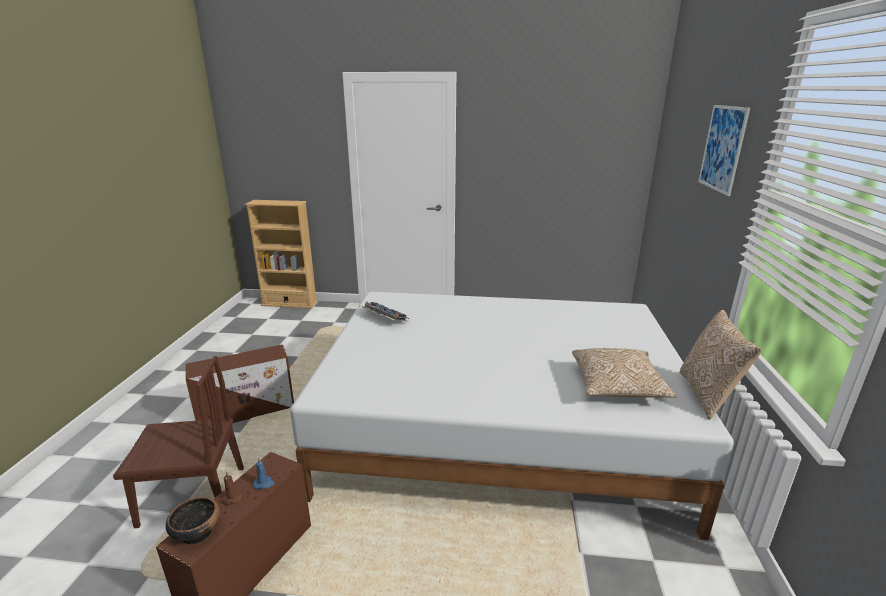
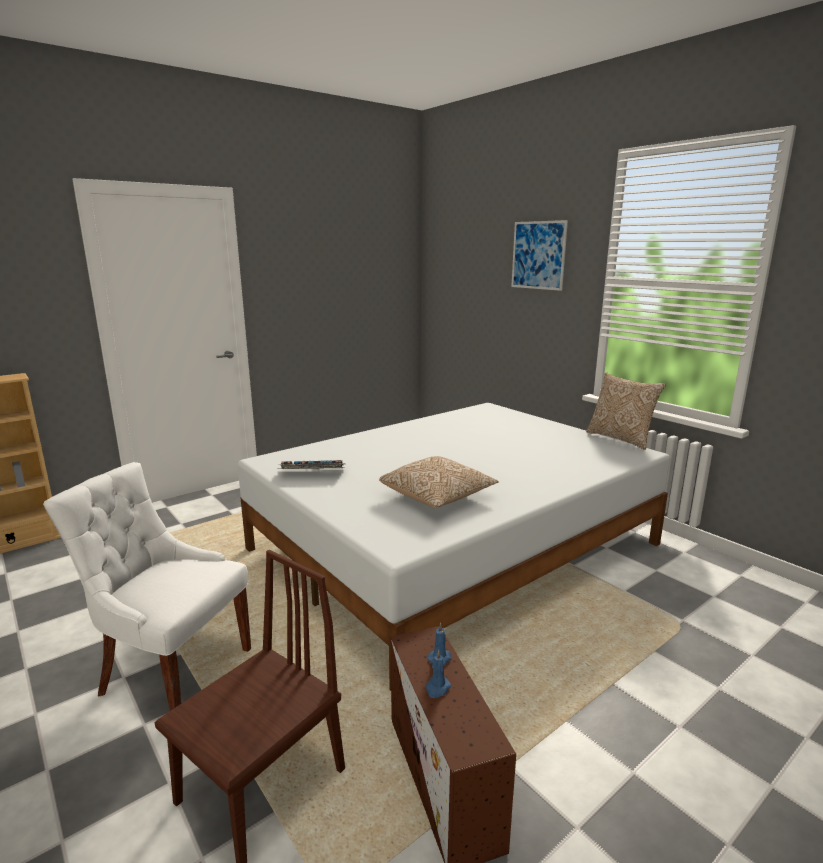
camera: 45 degrees left, 5 degrees down
(196, 532) = (463, 731): bowl -> none
(231, 499) = (437, 688): brown candle -> blue candle
(248, 410) = (173, 671): brown storage box -> white chair
(617, 387) = (575, 452): pillow -> pillow (437, 497)

